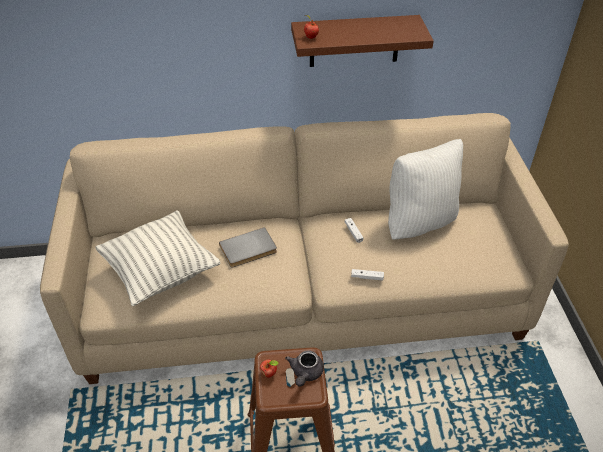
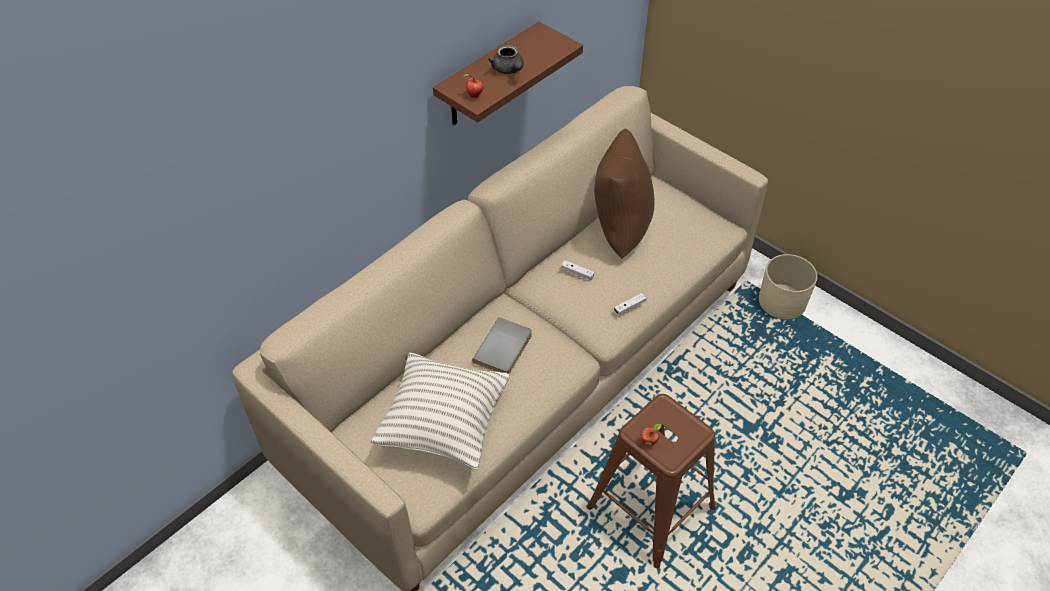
camera: 40 degrees left, 5 degrees up
(305, 373) = (675, 420): grey teapot -> grey teapot (508, 70)
(419, 222) = (618, 229): white pillow -> brown pillow
(555, 376) = (782, 302): none -> beige planter

